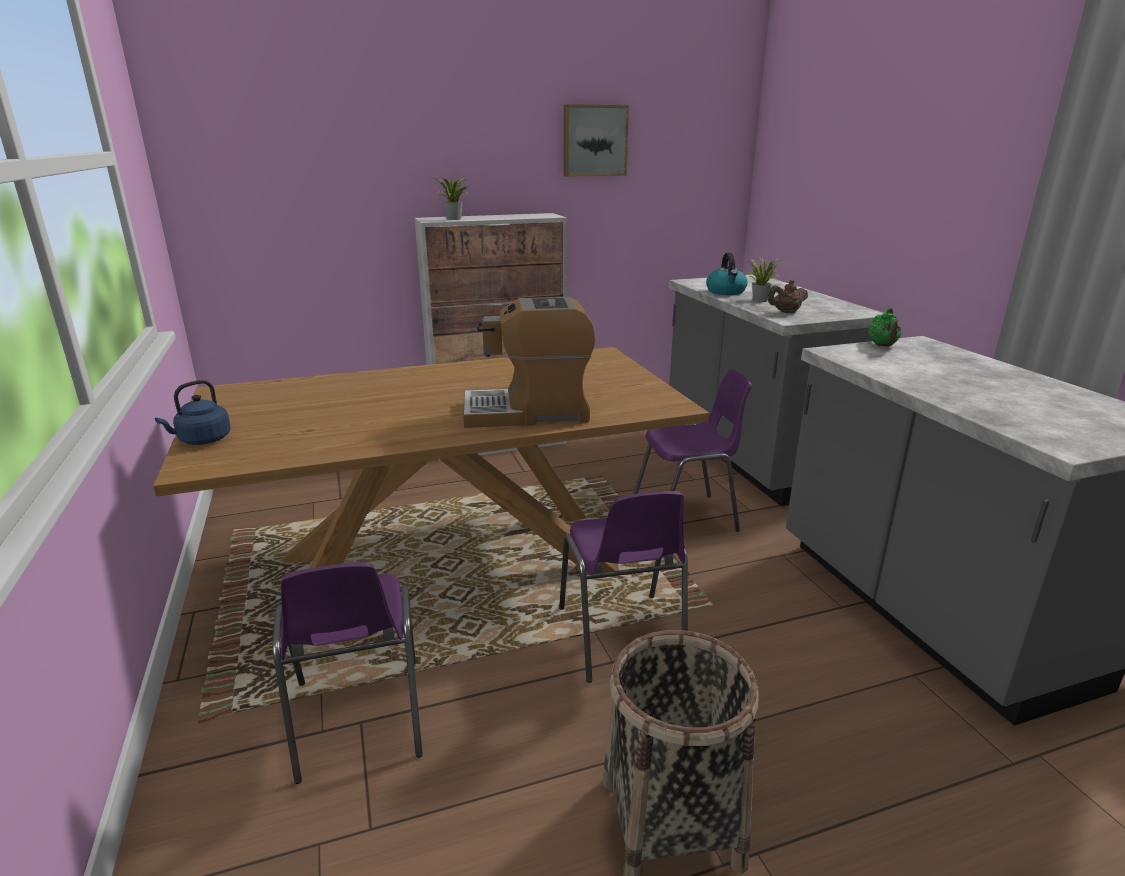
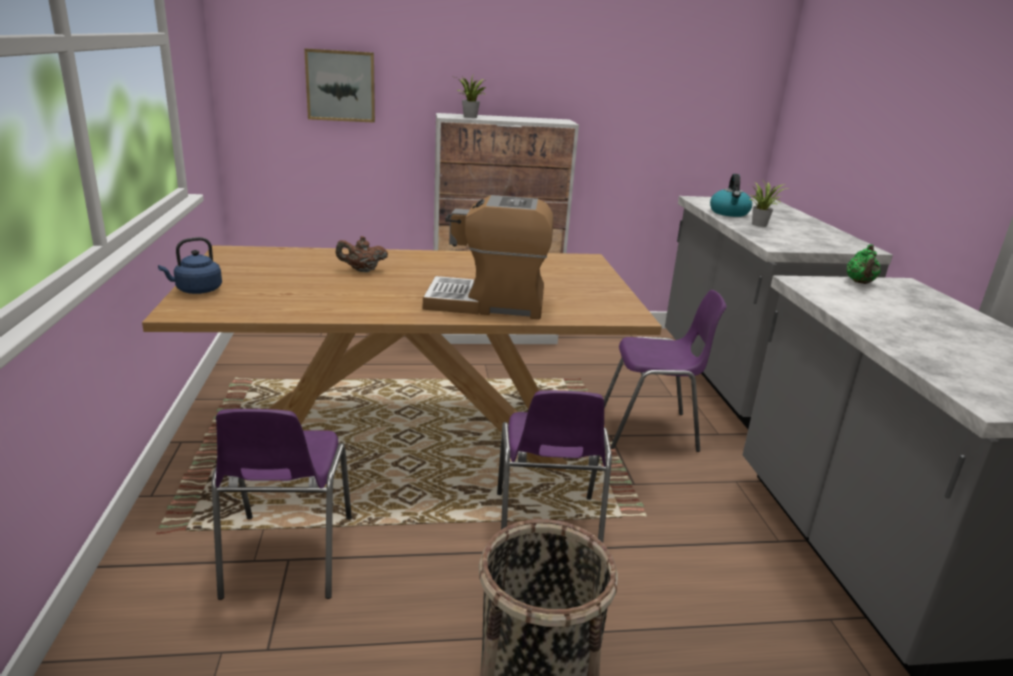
camera: 10 degrees right, 0 degrees up
(594, 141) = (619, 52): picture -> picture (341, 85)
(786, 312) = (779, 239): brown teapot -> brown teapot (362, 270)

